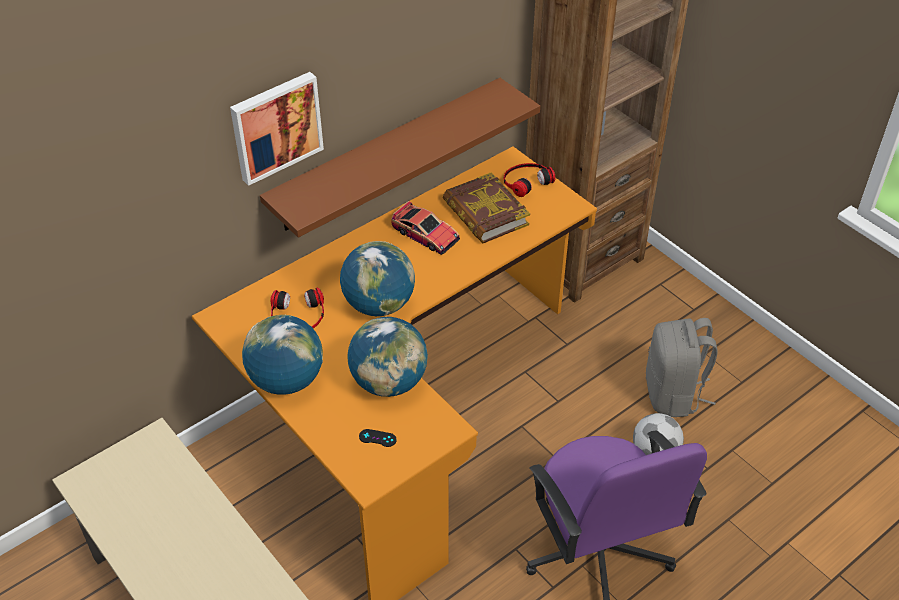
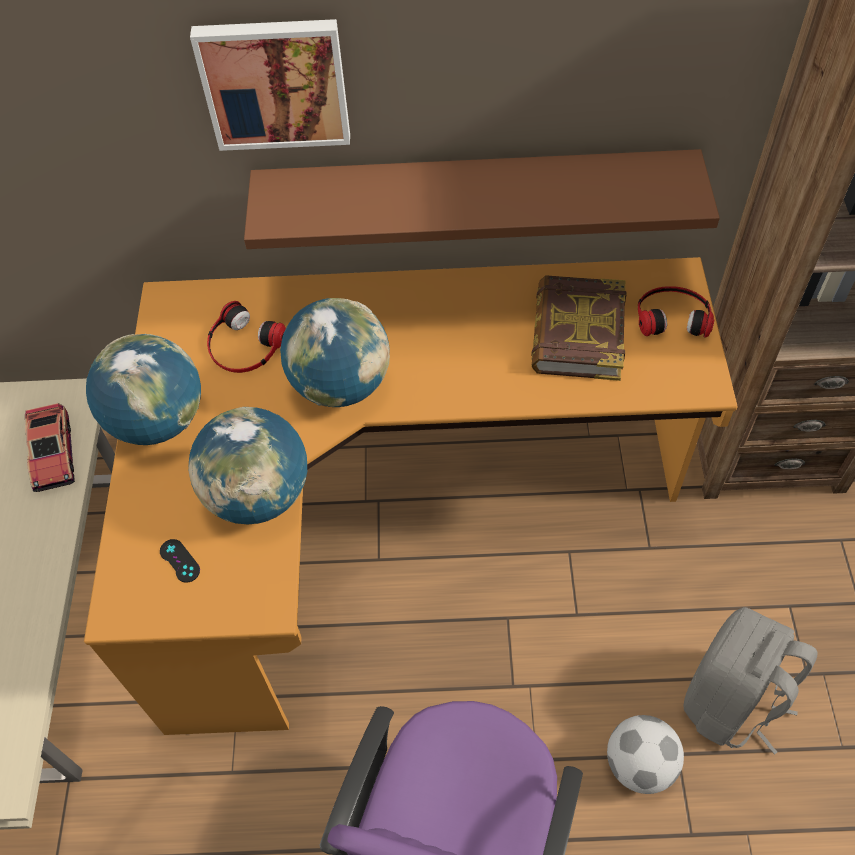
camera: 40 degrees right, 10 degrees up
(426, 234) = (479, 322): toy car -> toy car (52, 454)

